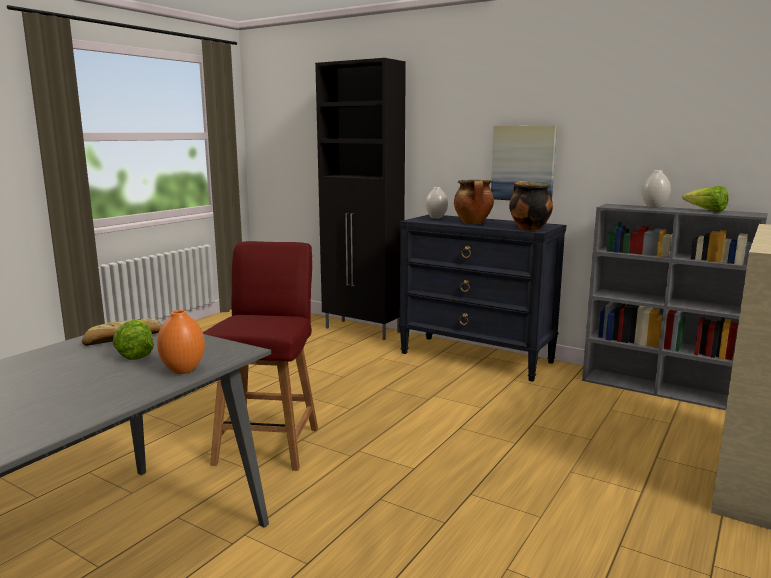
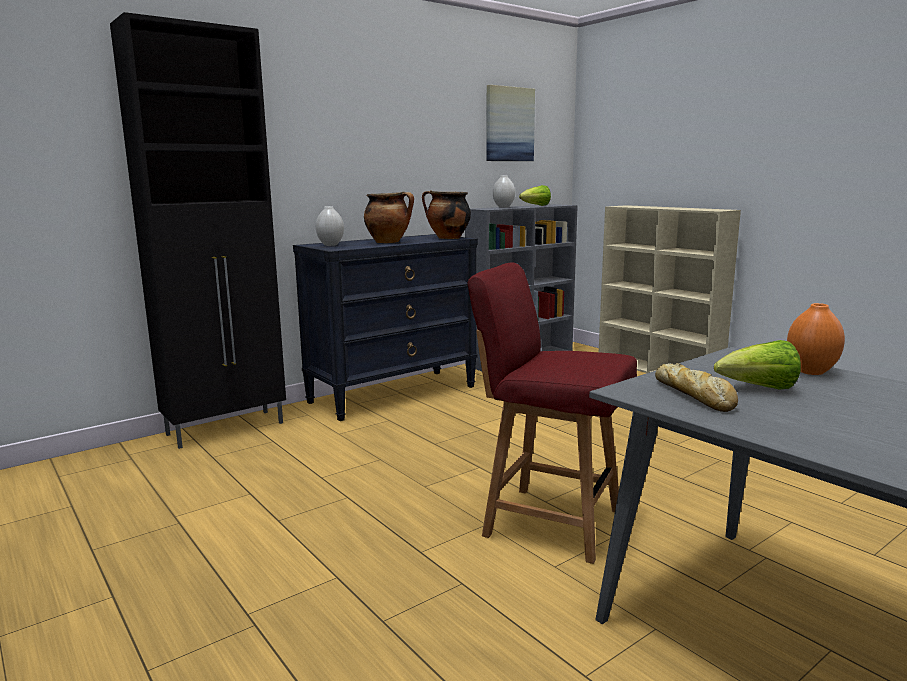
camera: 70 degrees left, 0 degrees up
(523, 163) = (388, 174): picture -> picture (509, 124)

